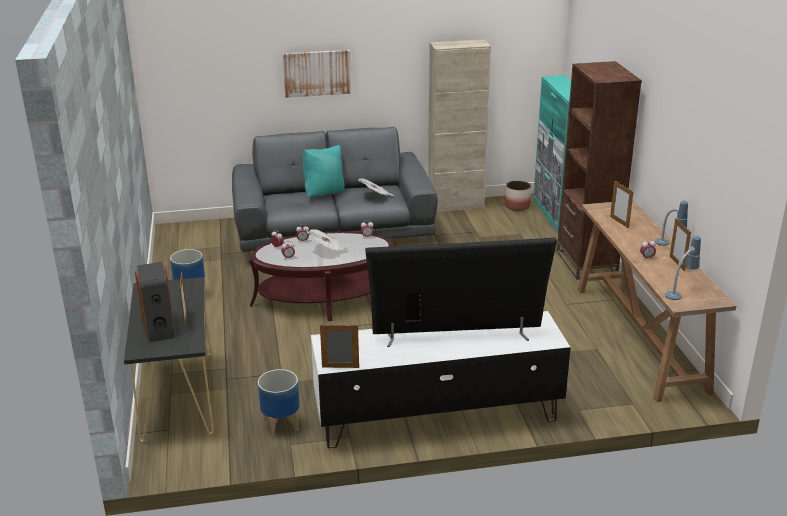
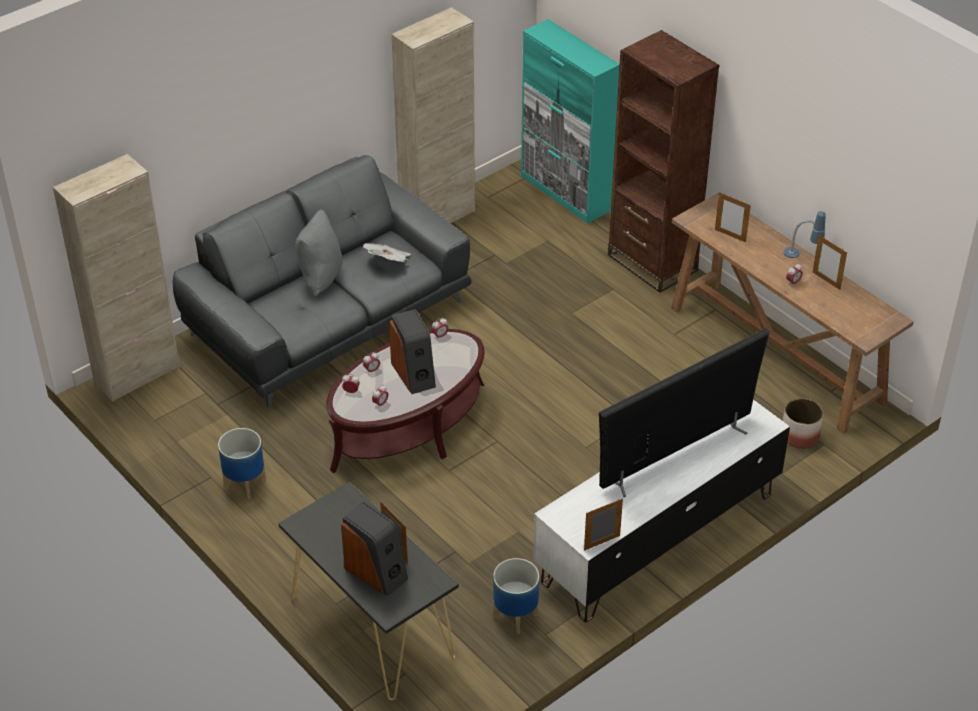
camera: 30 degrees left, 15 degrees up
(193, 228) = (137, 375): none -> beige cabinet
(317, 73) = (262, 120): picture -> none
(324, 193) = (320, 278): turquoise pillow -> grey pillow
(328, 250) = (414, 374): newspaper -> speaker
(517, 206) = (510, 193): planter -> planter (800, 436)
(680, 292) = (855, 322): table lamp -> none

